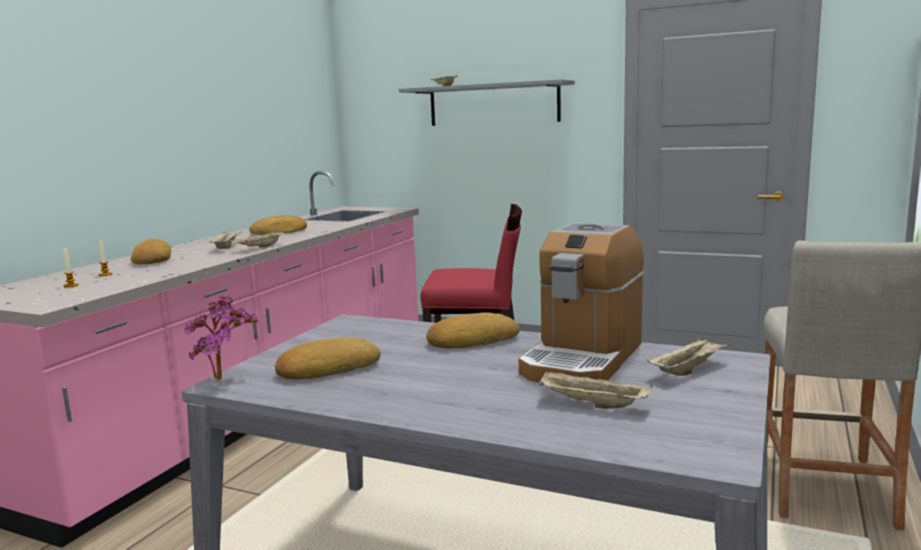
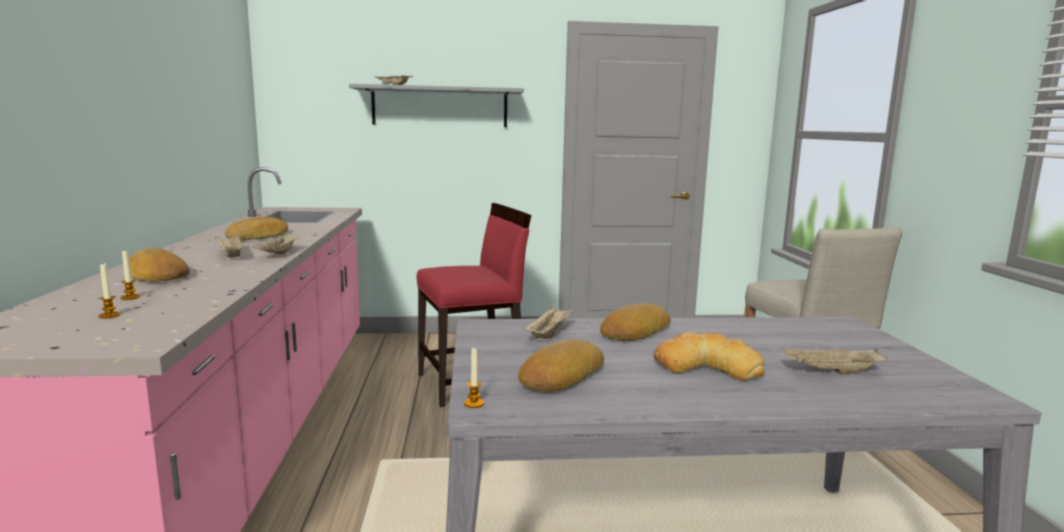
camera: 30 degrees left, 0 degrees up
(225, 379) = (474, 403): potted plant -> candle
(471, 380) = (707, 366): none -> bread
(582, 359) = (750, 336): coffee machine -> none
(687, 370) = (834, 335): beige tray -> beige tray (549, 334)

